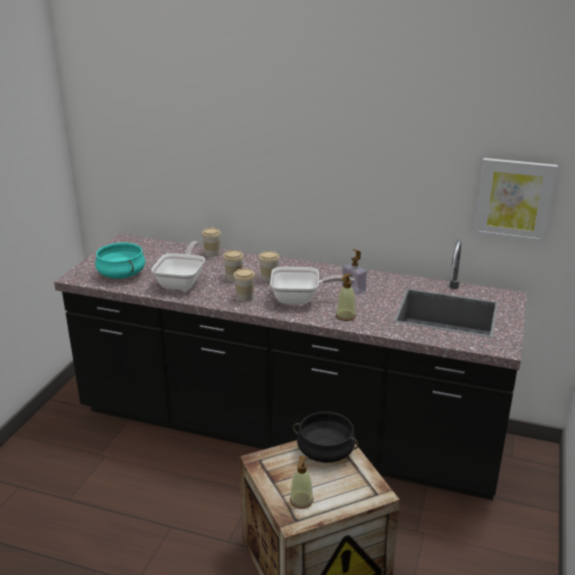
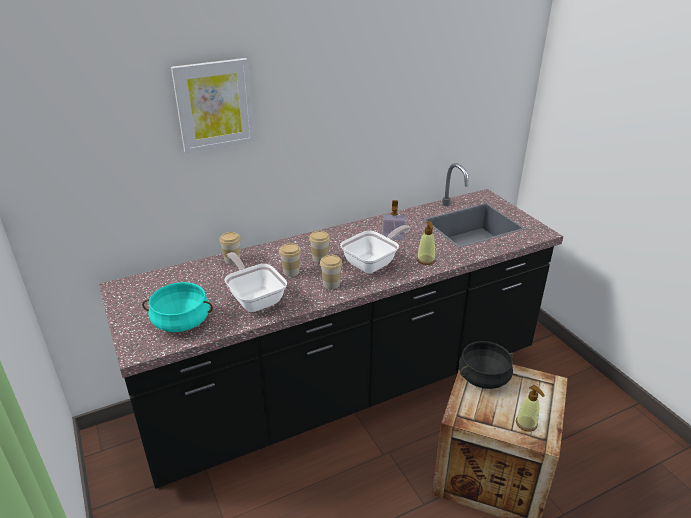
camera: 45 degrees left, 5 degrees up
(514, 199) = (476, 118): picture -> picture (214, 105)

